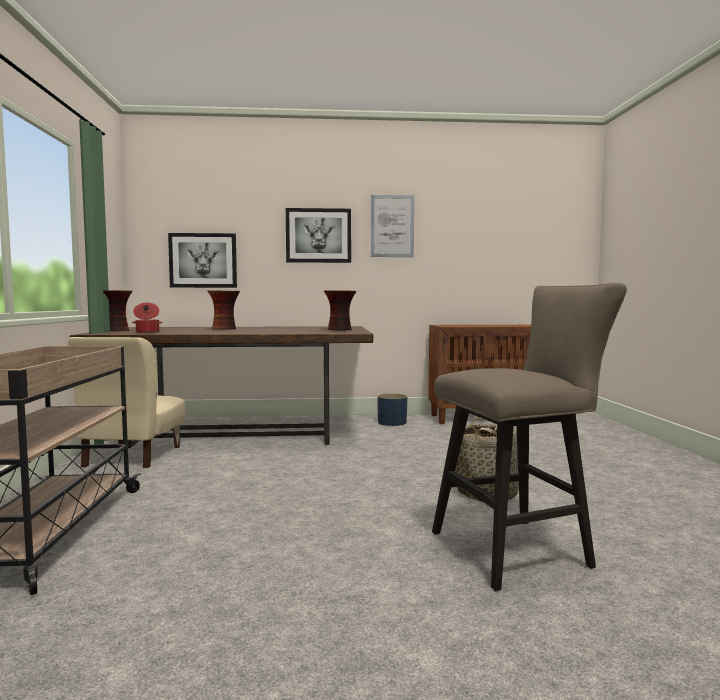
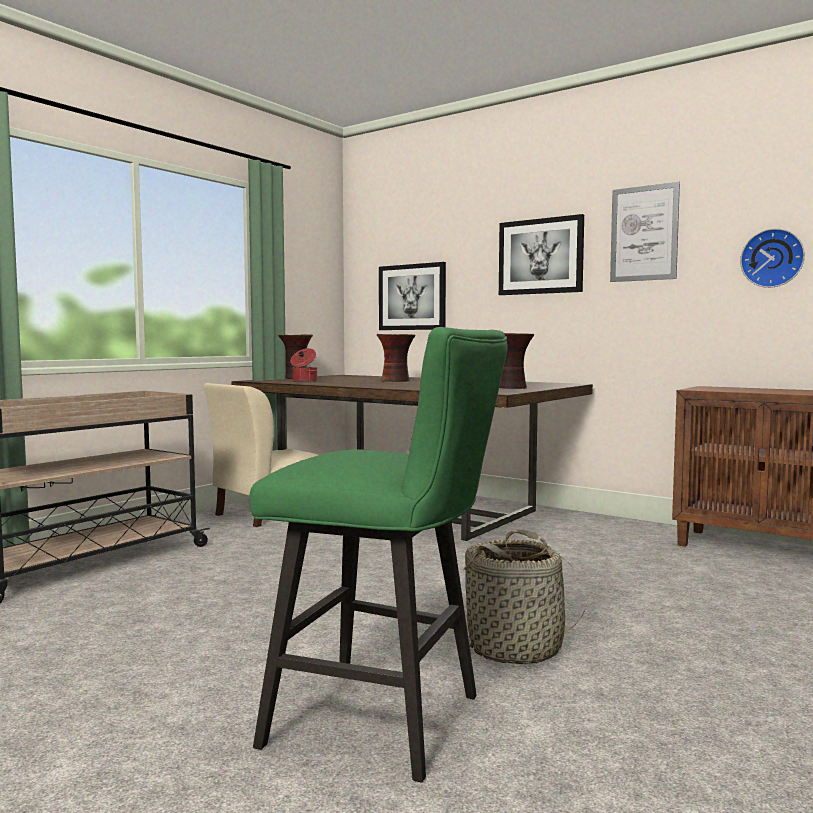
camera: 40 degrees right, 0 degrees up
(392, 422) = (610, 530): blue planter -> none
(467, 248) = (772, 258): none -> wall clock
(519, 549) = (389, 721): beige stool -> green stool

